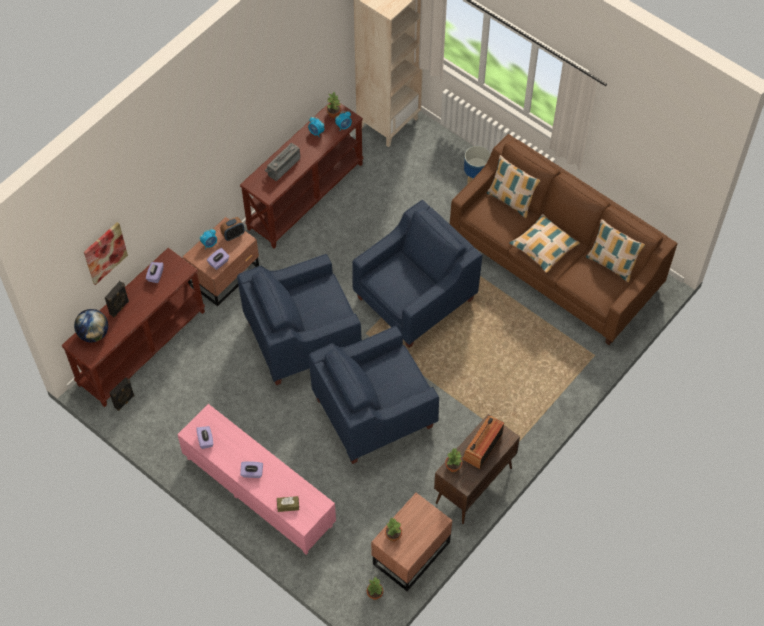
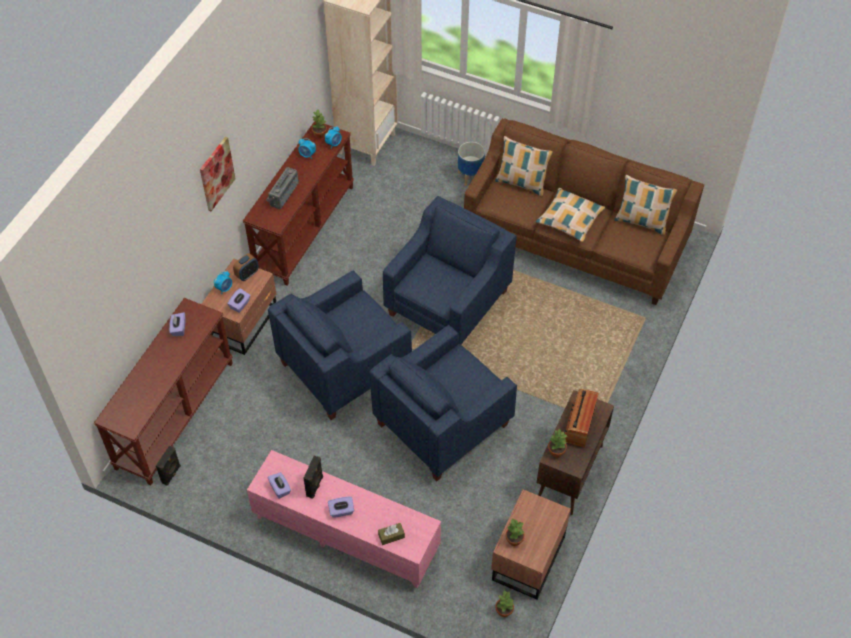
camera: 15 degrees left, 5 degrees down
(94, 334) = (127, 402): globe -> none
(105, 252) = (124, 307): picture -> picture (216, 173)
(120, 308) = (149, 370): black speaker -> black speaker (315, 486)

